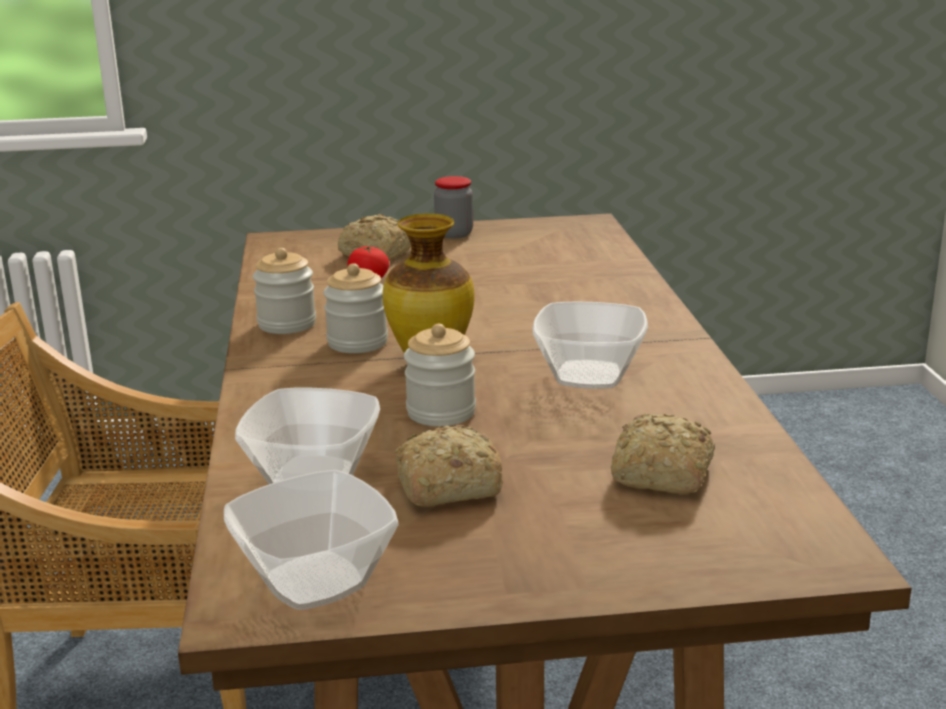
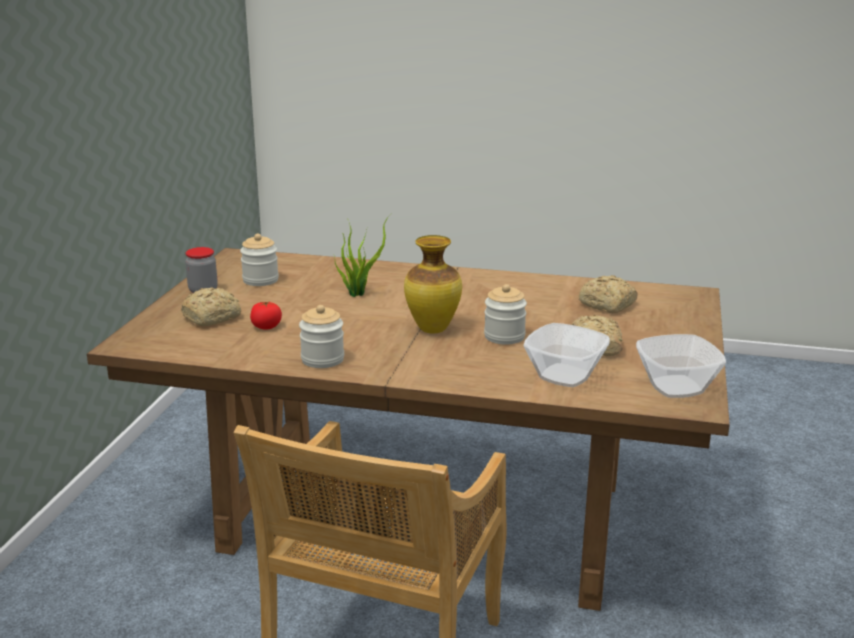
camera: 70 degrees left, 0 degrees up
(357, 342) = (379, 343): jar -> jar (260, 280)
(524, 301) = (359, 293): none -> potted plant
(587, 376) = (485, 299): bowl -> none

